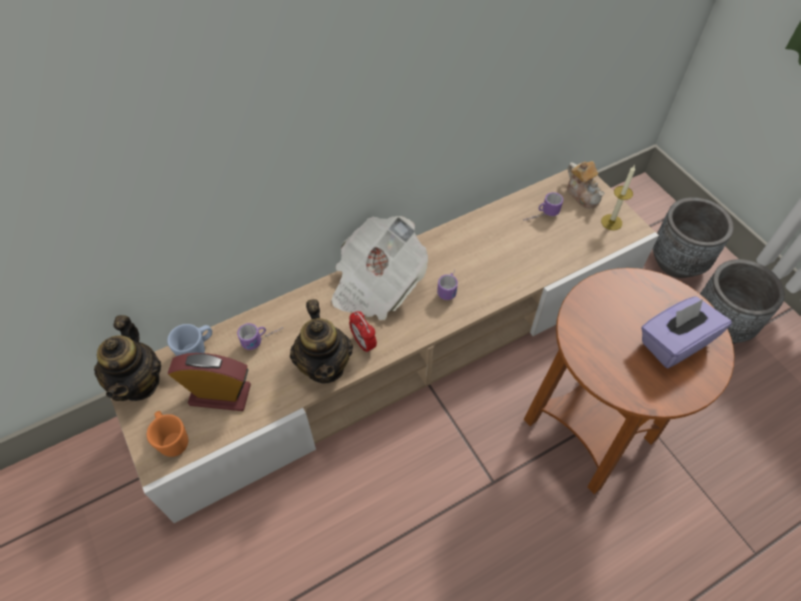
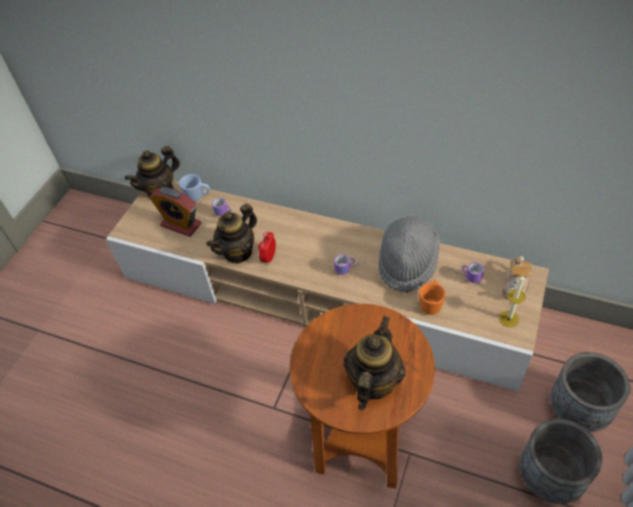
camera: 55 degrees right, 5 degrees down
(172, 439) = (141, 226): orange mug -> orange mug (431, 303)
(220, 394) = (181, 224): alarm clock -> alarm clock turned 150 degrees clockwise
(376, 284) = (315, 234): newspaper -> none
(486, 242) = (407, 263): none -> grey hat
(674, 342) = (373, 382): purple tissue box -> teapot

